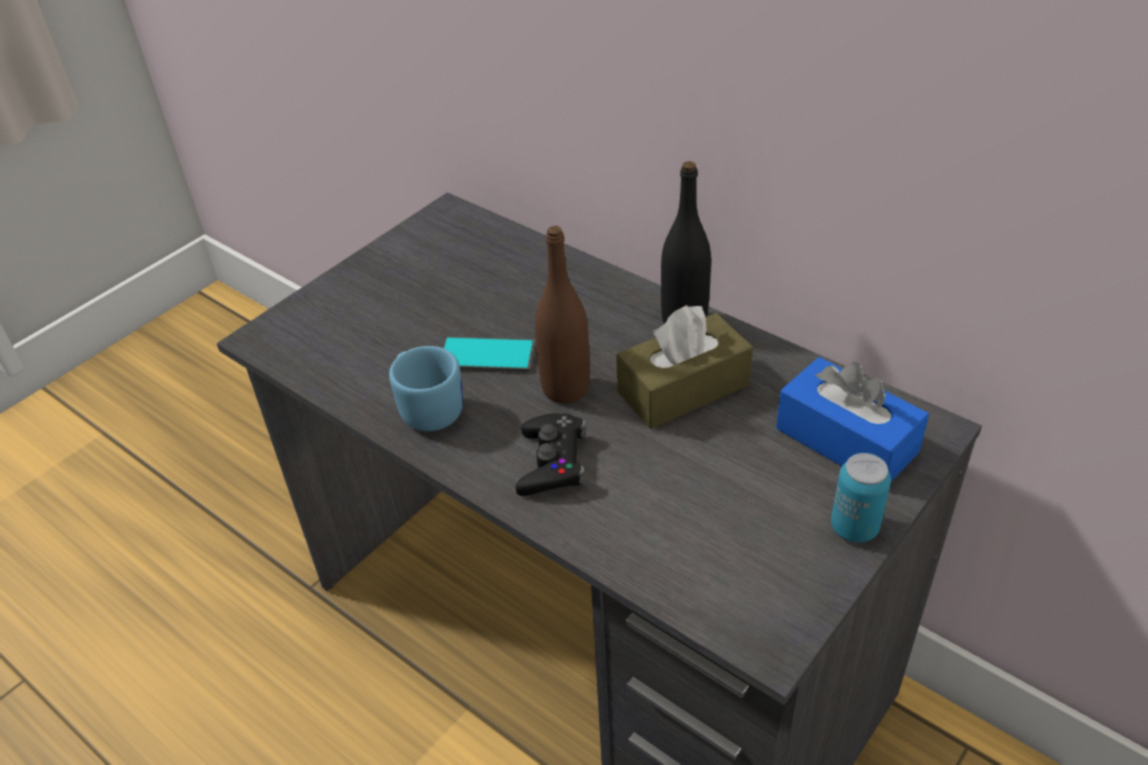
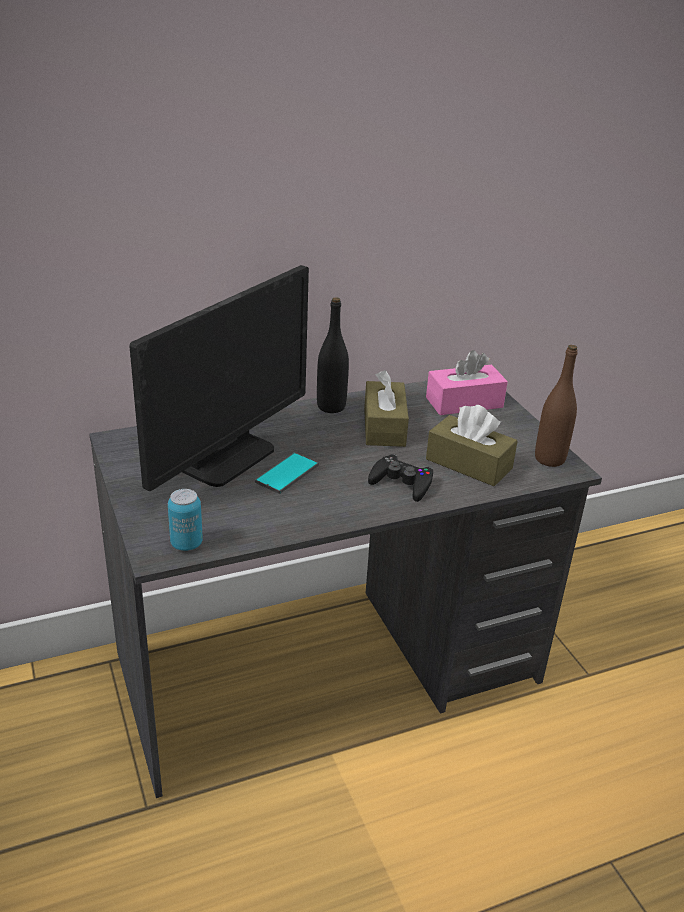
camera: 65 degrees left, 10 degrees down
(428, 407) = (311, 508): blue mug -> none
(480, 296) = (226, 457): none -> monitor
(565, 389) = (346, 459): brown bottle -> brown bottle (549, 459)
(667, 511) = (469, 464): none -> brown tissue box
(846, 440) = (464, 402): blue tissue box -> pink tissue box
(854, 527) = (519, 423): can -> can (186, 544)

